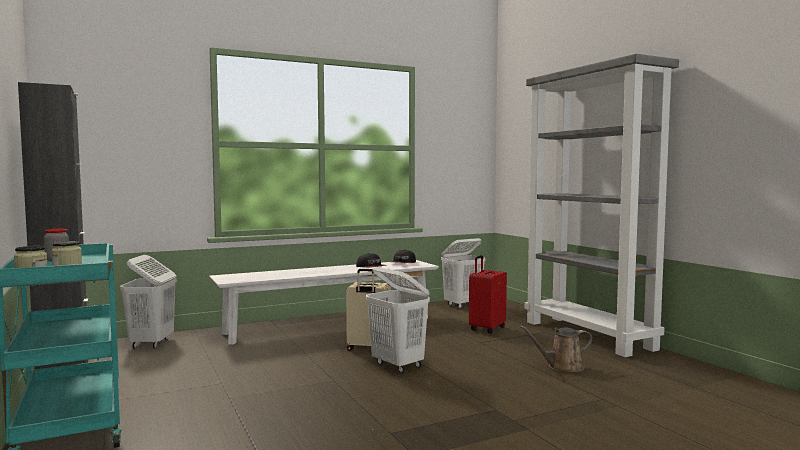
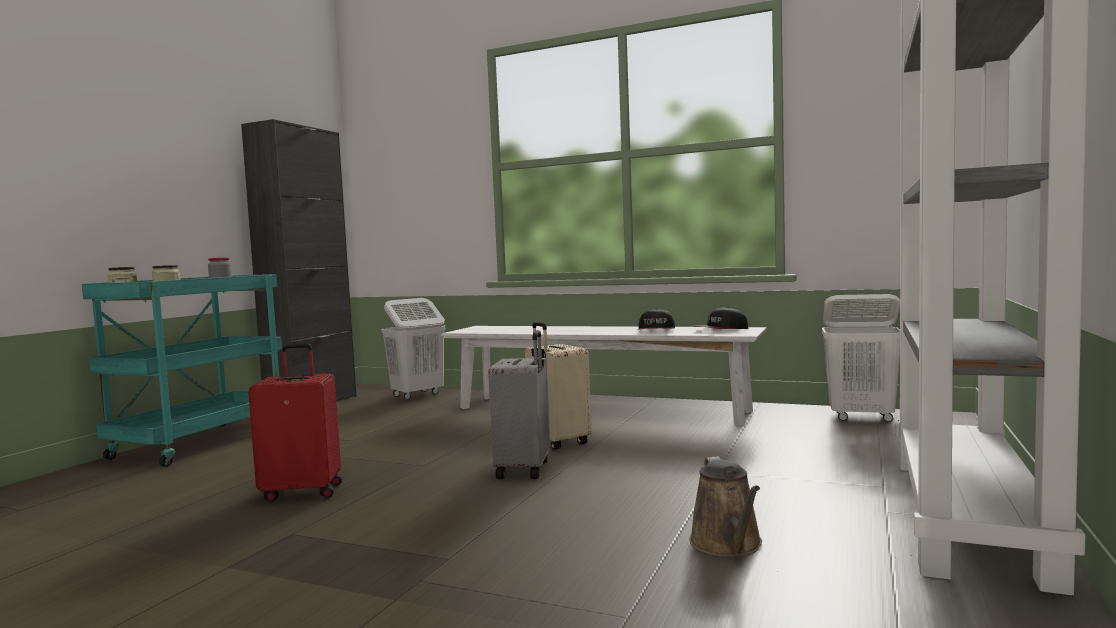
camera: 50 degrees right, 0 degrees up
(398, 365) = (525, 469): white laundry basket -> grey suitcase
(486, 329) = (789, 457): red suitcase -> red suitcase (303, 491)
(562, 367) = (728, 545): brown watering can -> brown watering can turned 135 degrees counterclockwise

